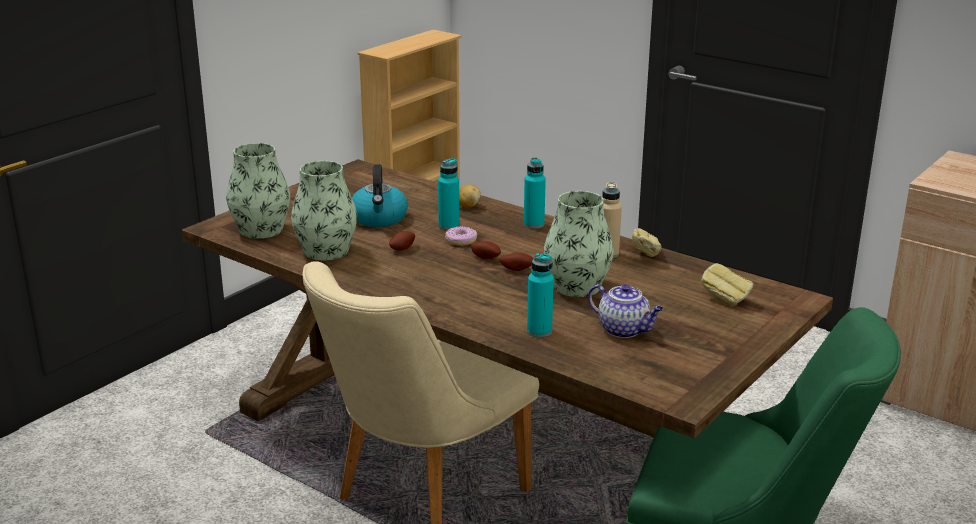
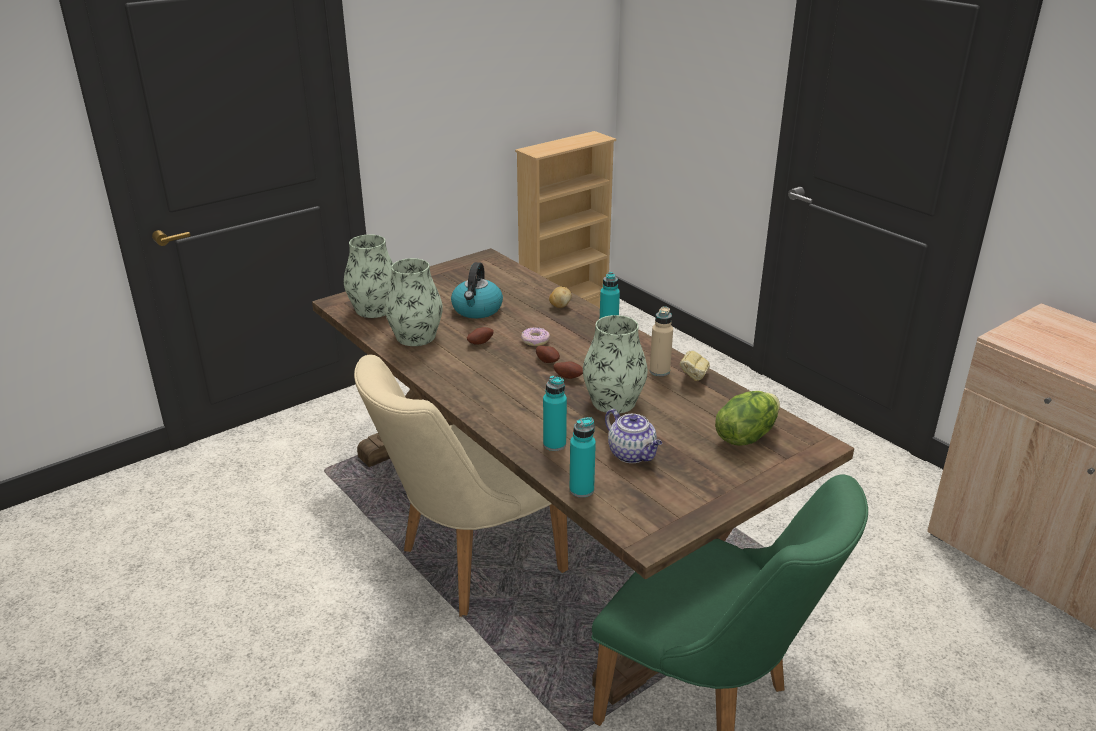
camera: 15 degrees right, 5 degrees up
(449, 226) = (532, 324): turquoise bottle -> turquoise bottle (581, 490)
(725, 300) = (745, 435): bread -> lettuce

